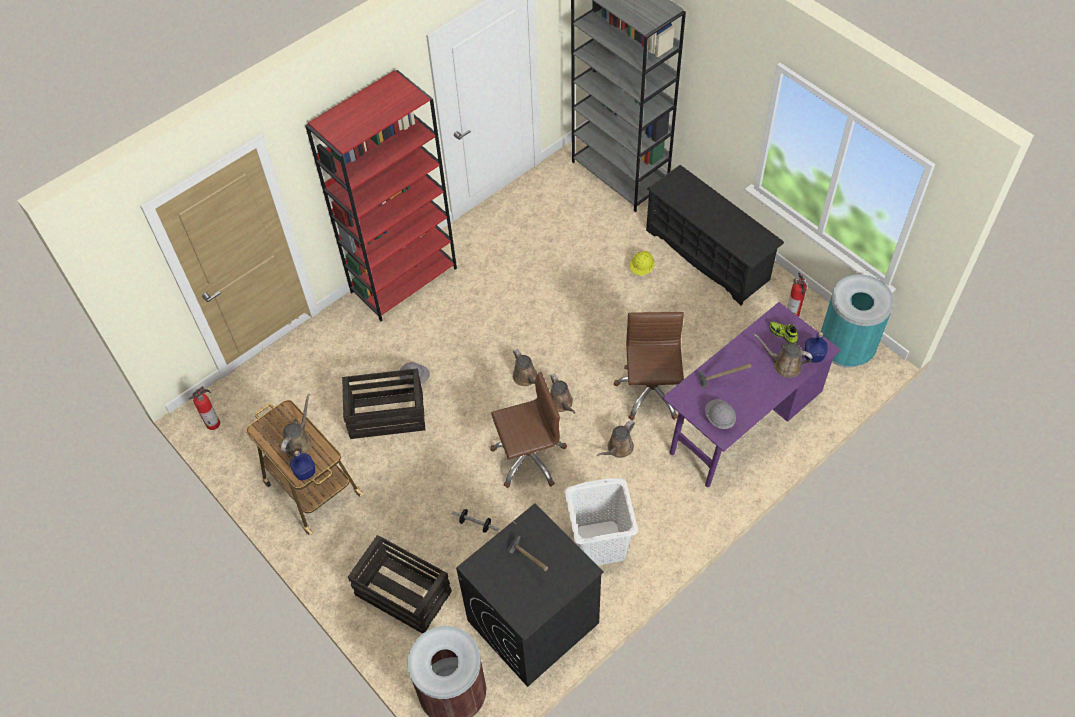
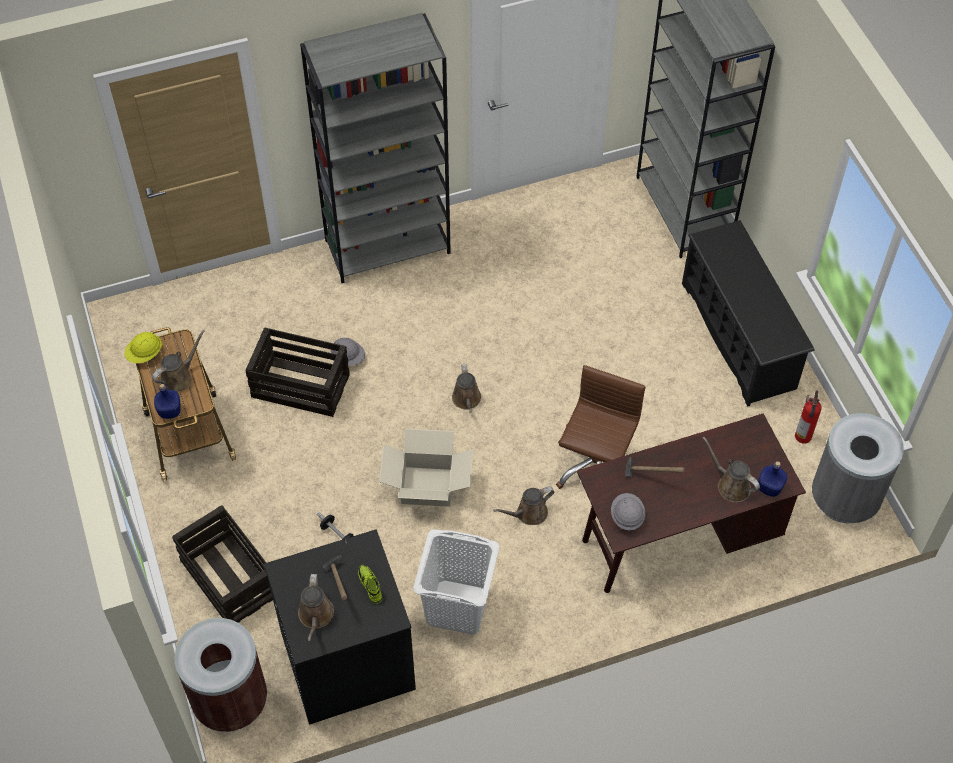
camera: 20 degrees right, 0 degrees up
(214, 423) = (123, 330): fire extinguisher -> none
(404, 279) = (388, 246): red bookcase -> grey bookcase
(529, 457) = (427, 487): brown office chair -> cardboard box
(561, 403) = (491, 442): brown watering can -> brown watering can (316, 616)
(641, 269) = (654, 325): yellow hard hat -> yellow hard hat (145, 354)
(740, 425) = (677, 539): purple desk -> brown desk
(782, 334) = (747, 451): shoe -> shoe (370, 586)
(845, 349) = (844, 499): turquoise trash can -> grey trash can

